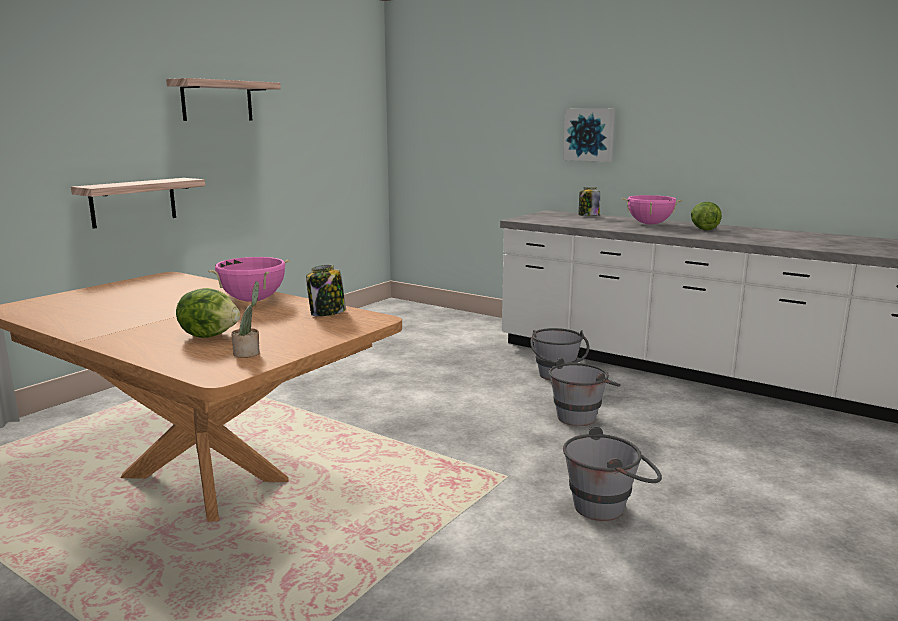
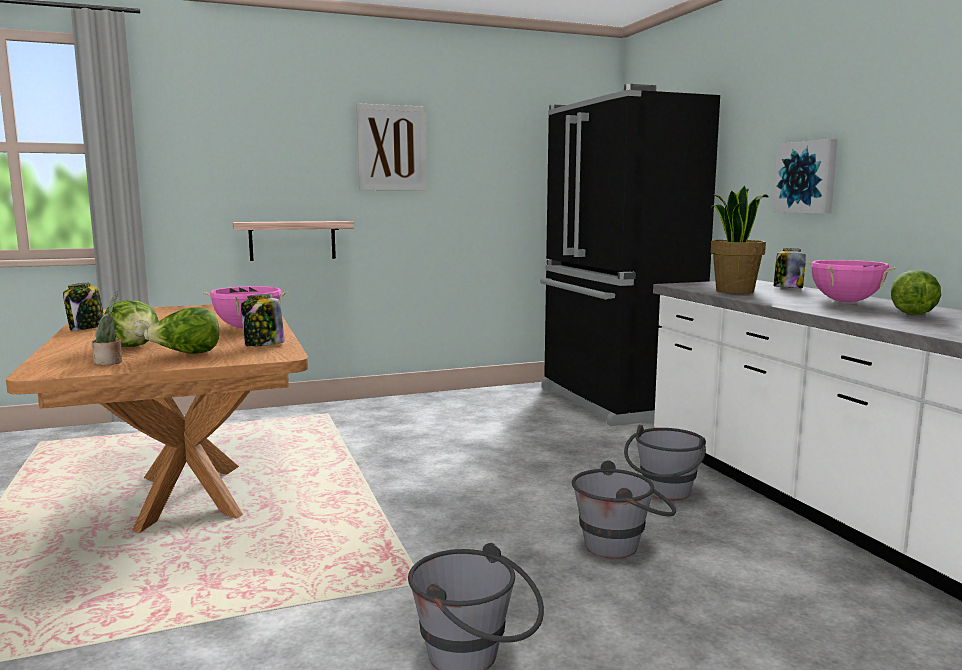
camera: 35 degrees right, 5 degrees down
(74, 327) = (86, 328): none -> jar
(217, 101) = (391, 148): shelf -> picture
(291, 332) = (187, 354): none -> lettuce
(425, 318) = (613, 402): none -> black fridge
(568, 221) = (734, 291): none -> potted plant

